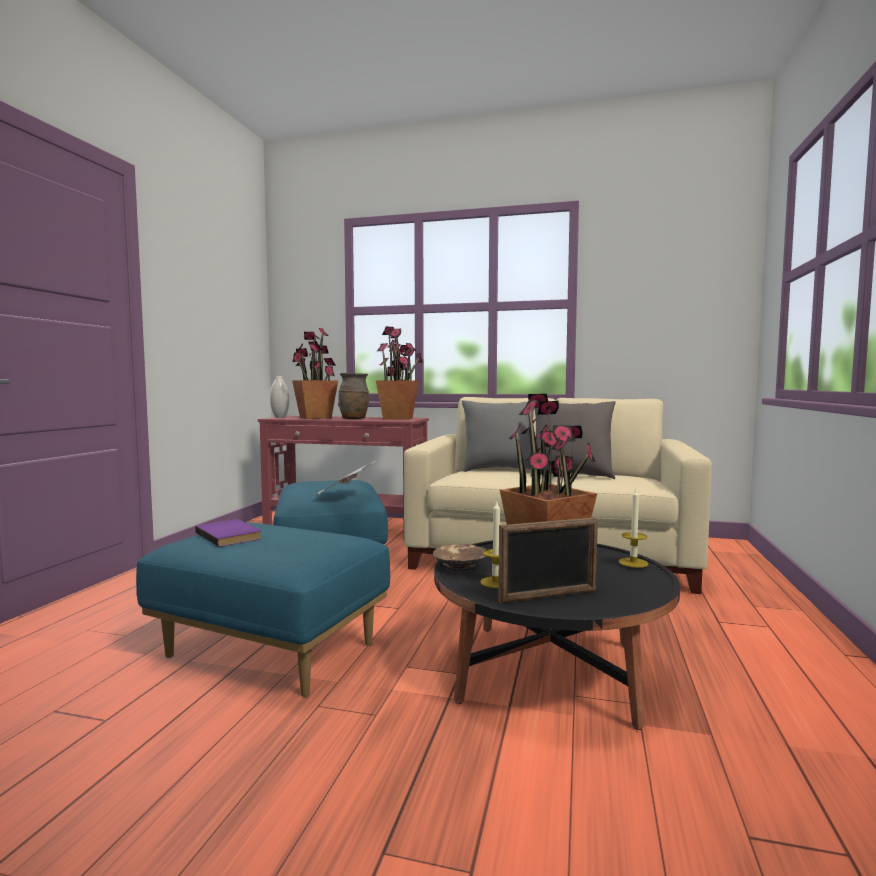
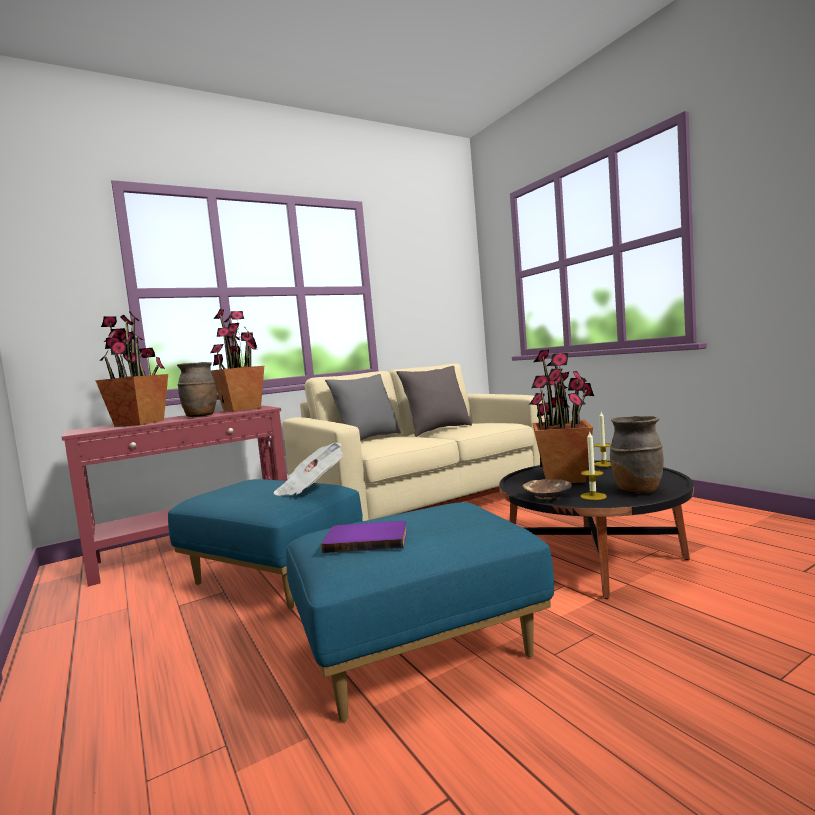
camera: 45 degrees left, 0 degrees up
(280, 417) = (81, 431): white vase -> none
(548, 596) = (637, 490): picture frame -> brown vase

